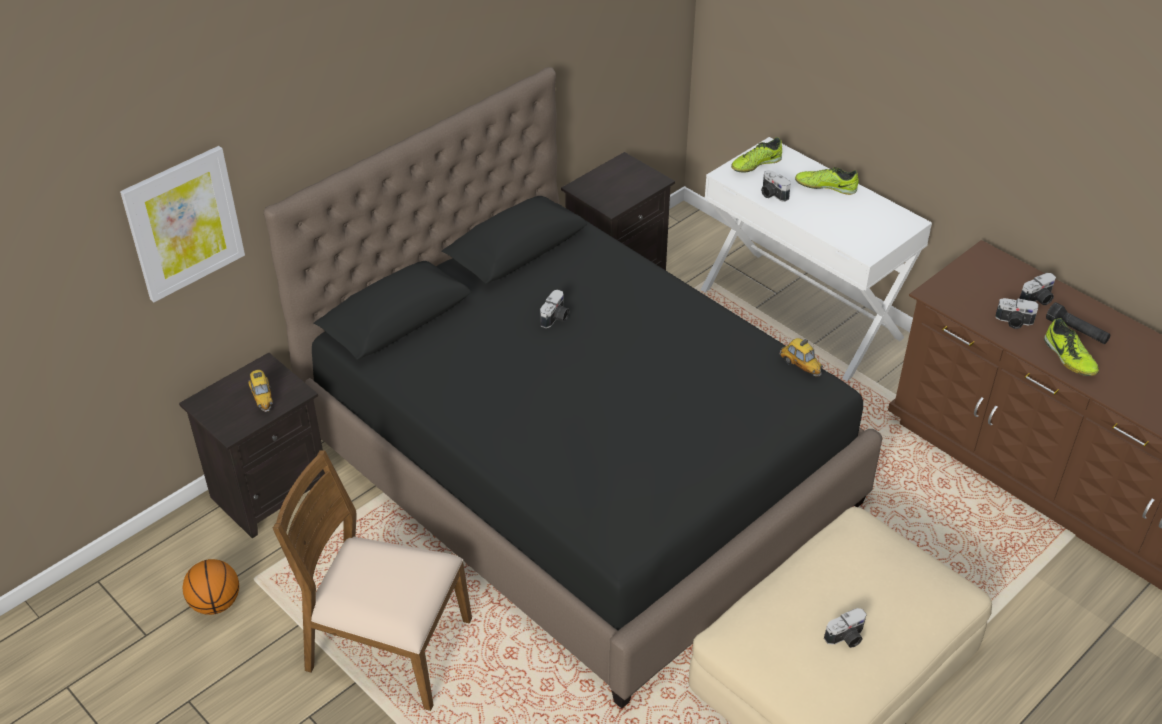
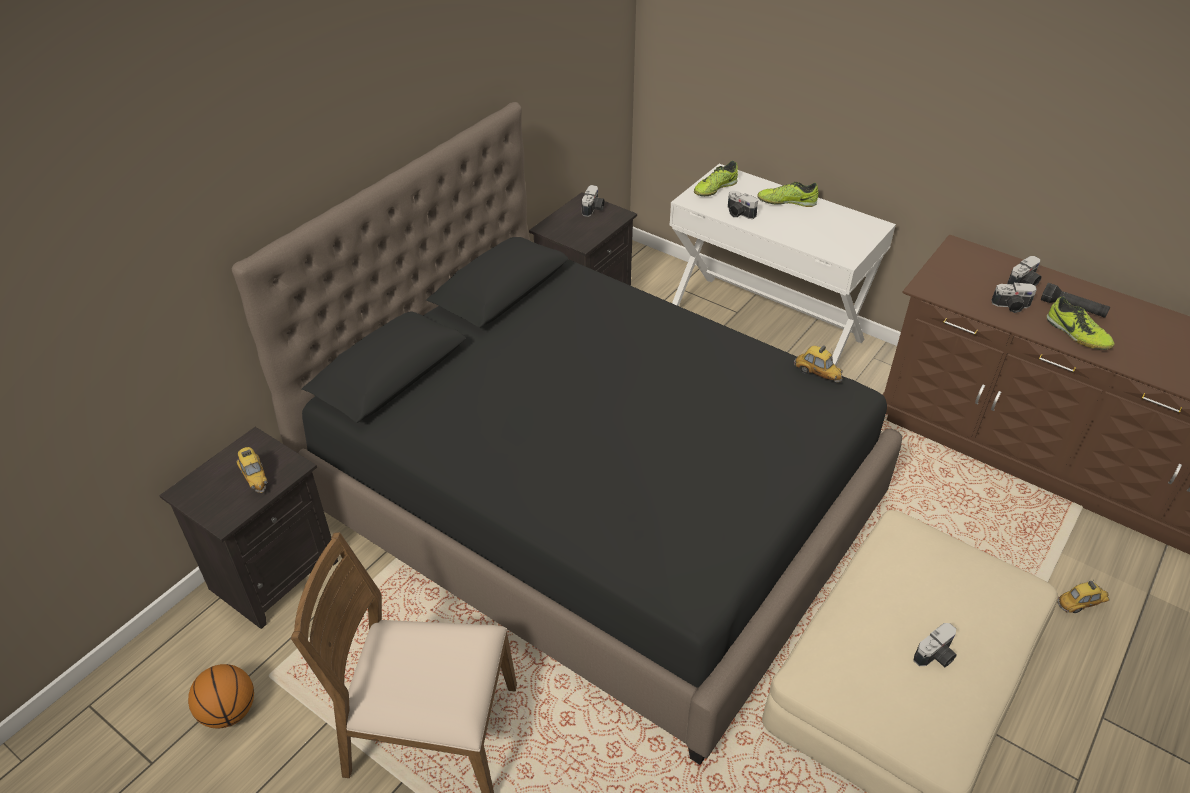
camera: 10 degrees left, 0 degrees up
(183, 223) = (137, 289): picture -> none
(556, 318) = (558, 354): camera -> camera (593, 209)
(1036, 625) = (1081, 604): none -> toy car

